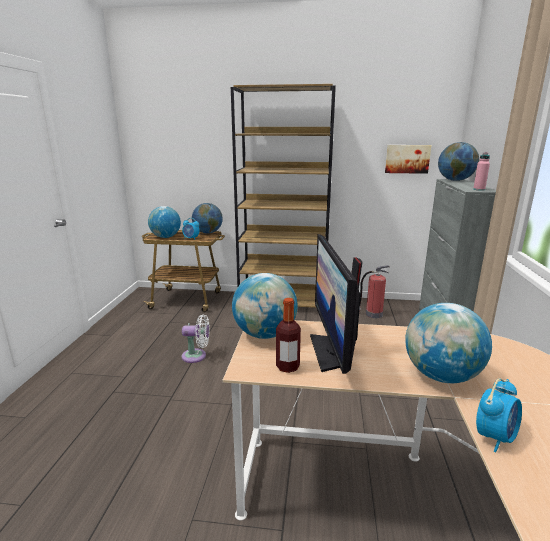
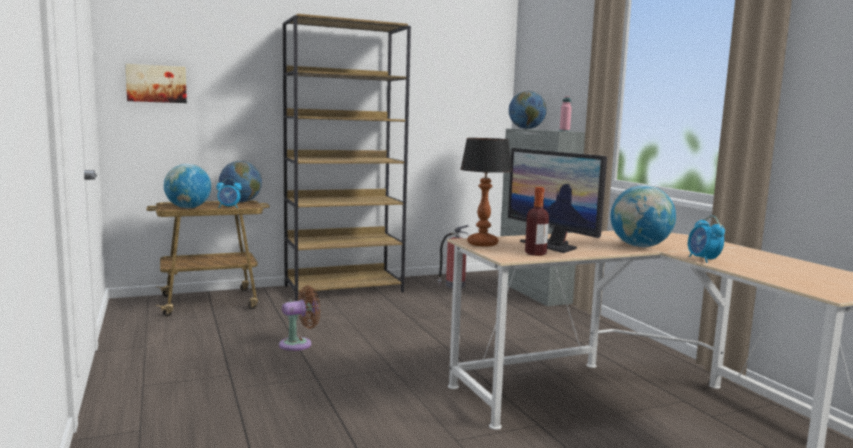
camera: 30 degrees left, 10 degrees down
(196, 356) = (299, 344): white fan -> brown fan
(265, 334) = (483, 244): globe -> table lamp
(407, 159) = (466, 110): picture -> picture (156, 83)
(494, 437) = (703, 260): alarm clock -> alarm clock turned 150 degrees clockwise

